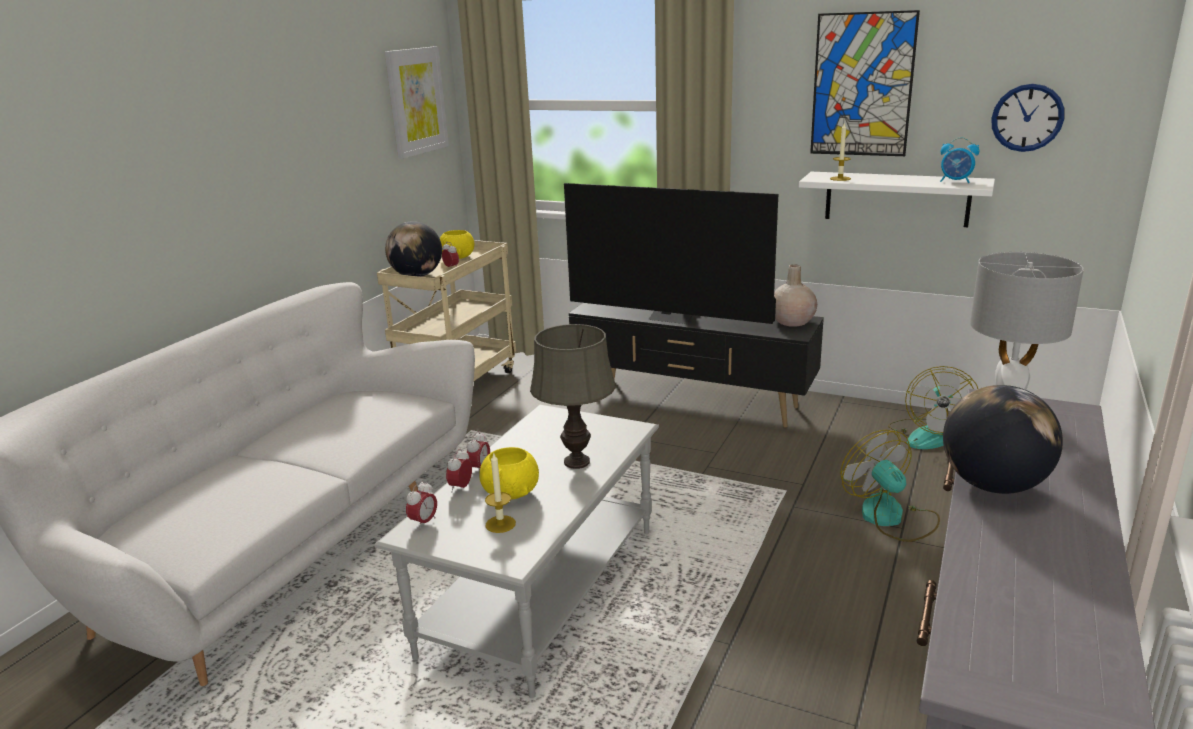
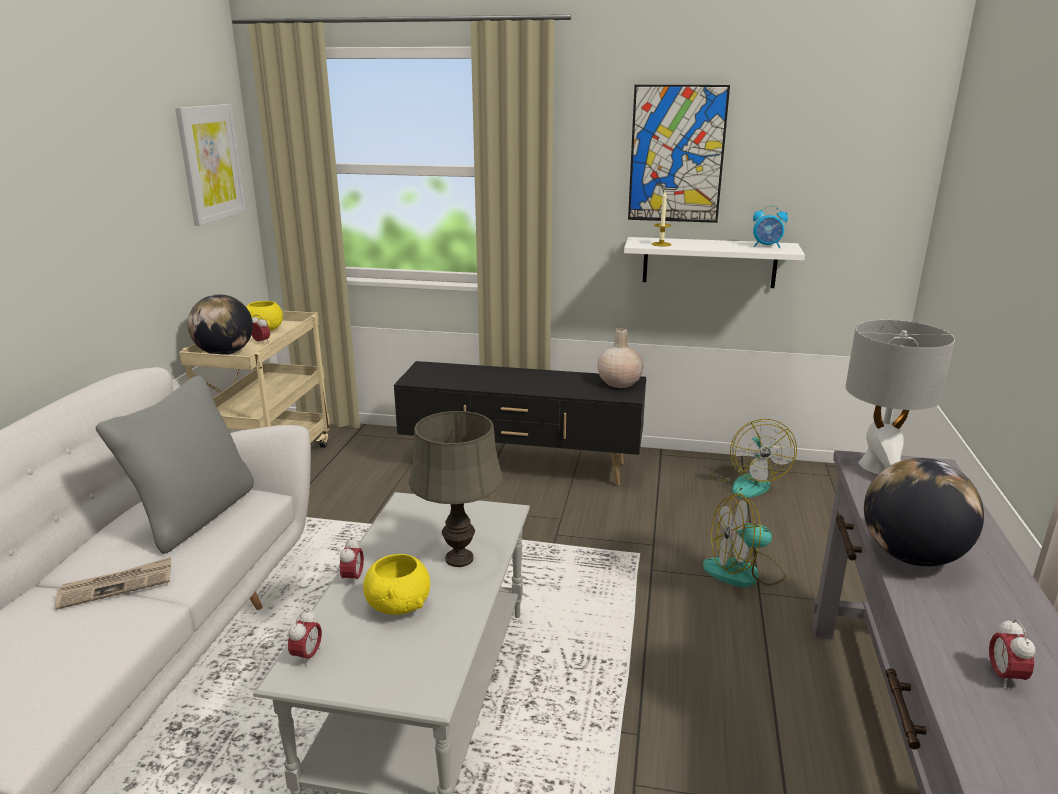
camera: 15 degrees left, 0 degrees up
(294, 459) = (116, 586): none -> newspaper
(367, 412) = (194, 515): none -> grey pillow
(461, 487) = (338, 605): alarm clock -> alarm clock (1004, 677)
(500, 524) = (398, 647): candle -> none
(672, 317) = (502, 384): television -> none
(891, 518) = (744, 572): fan -> fan turned 60 degrees counterclockwise
(1027, 118) = (826, 187): wall clock -> none

